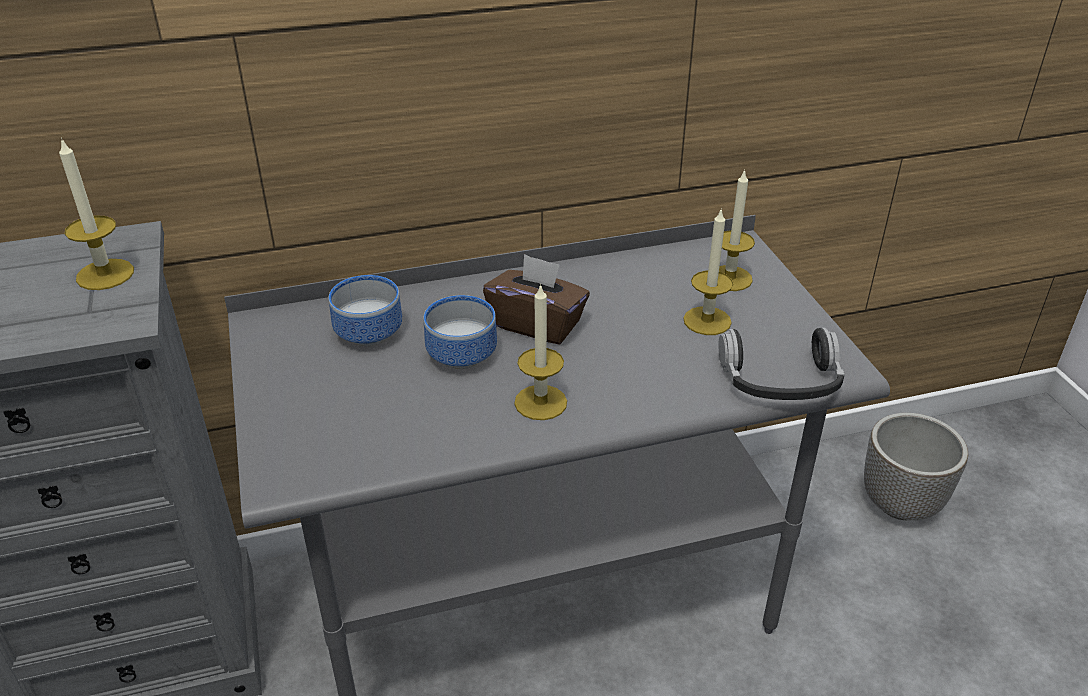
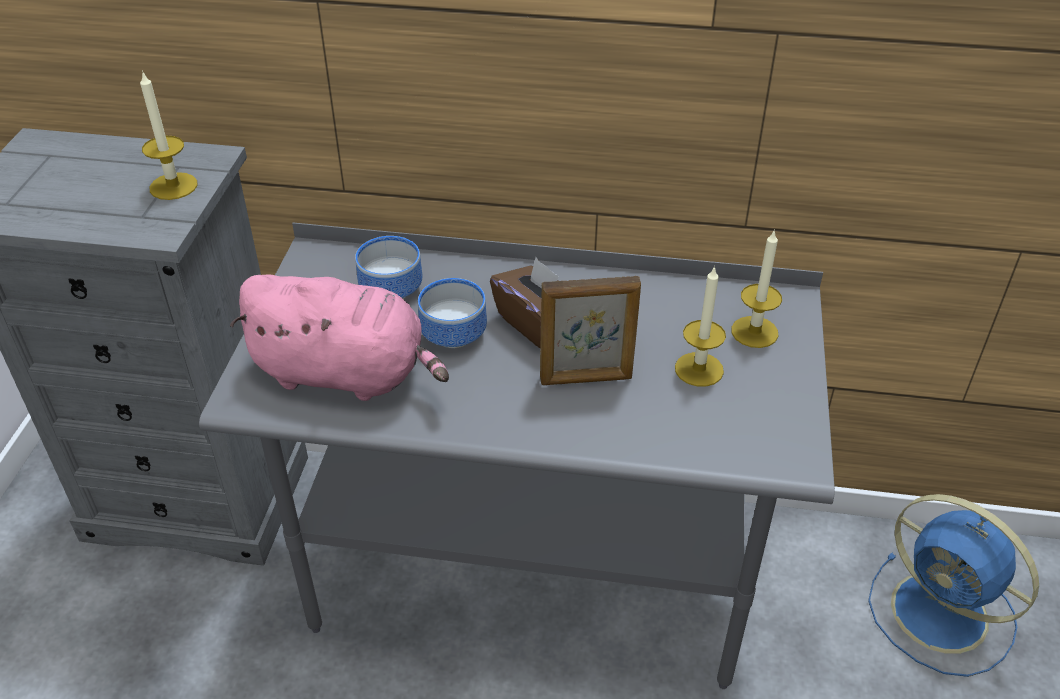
camera: 25 degrees right, 5 degrees up
(378, 421) = (347, 373): none -> pink plush toy
(540, 402) = (490, 400): candle -> none
(616, 357) = (586, 379): none -> picture frame
(780, 379) = (725, 451): headphones -> none
(901, 503) = (943, 615): planter -> blue fan

